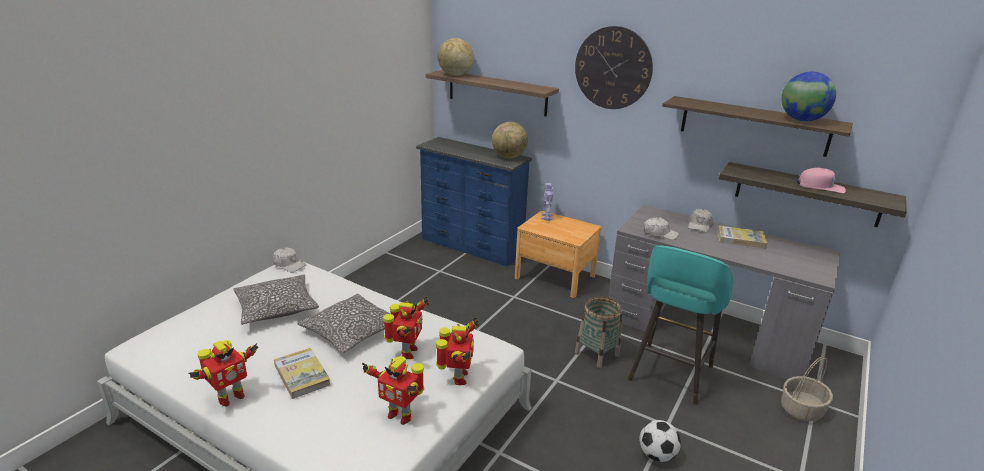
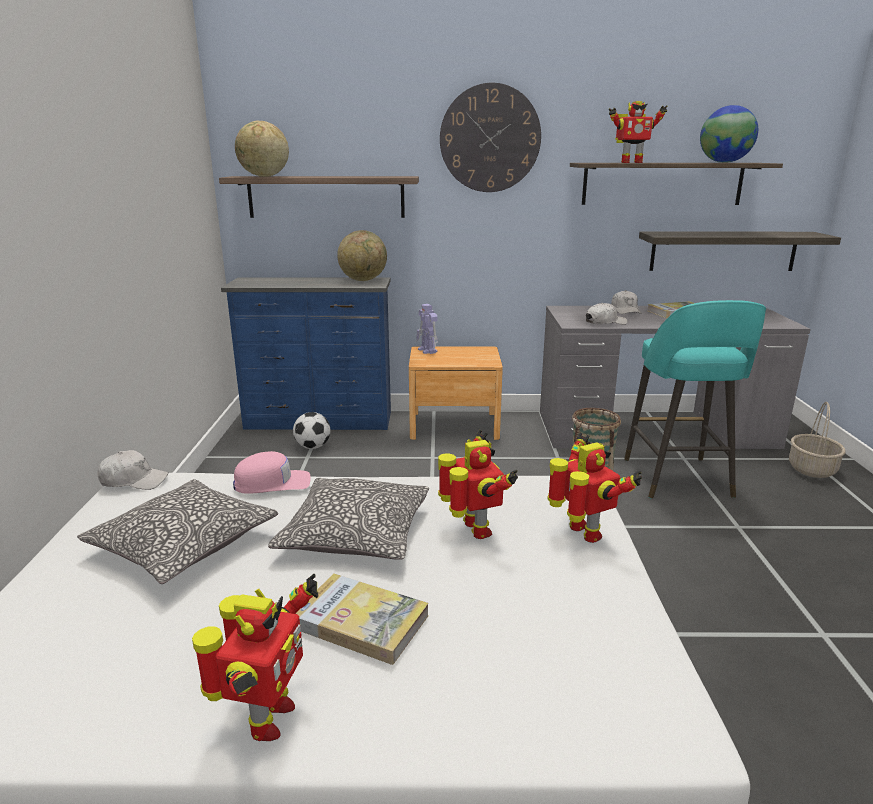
camera: 30 degrees left, 5 degrees down
(400, 415) = (582, 611): toy robot -> toy robot (630, 162)
(656, 455) = (769, 559): football -> football (313, 447)
(820, 186) = (748, 234): pink cap -> pink cap (273, 483)

